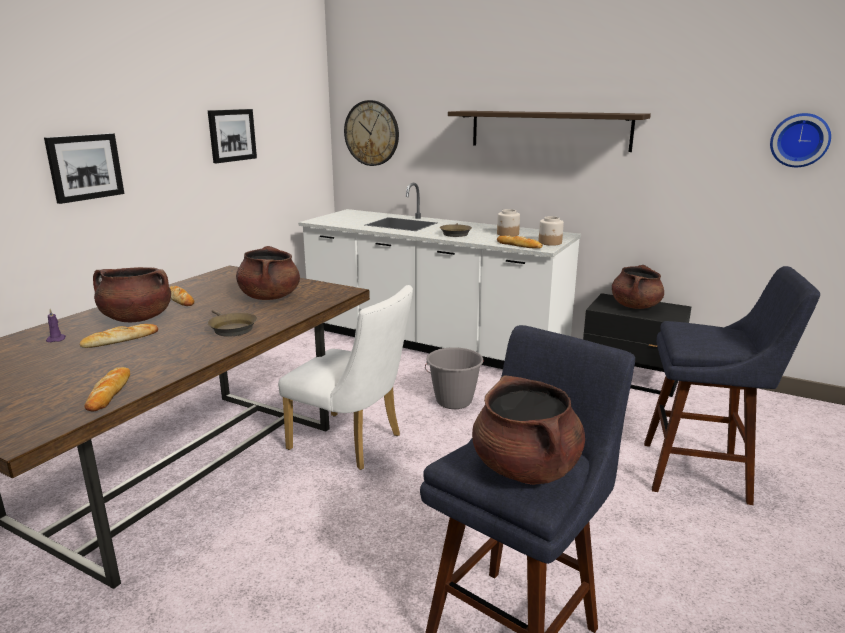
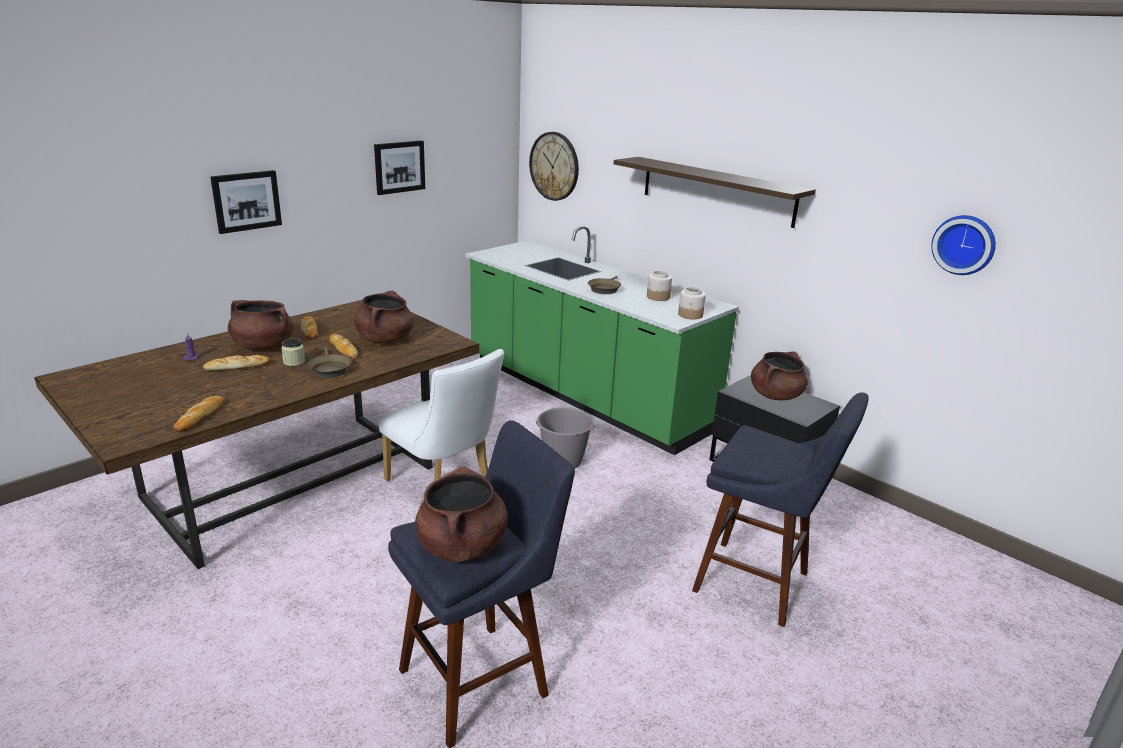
camera: 15 degrees right, 5 degrees up
(185, 327) = (294, 362): none -> jar
(433, 343) = (584, 394): white counter -> green counter
(519, 245) = (653, 314): bread -> bread (343, 349)

